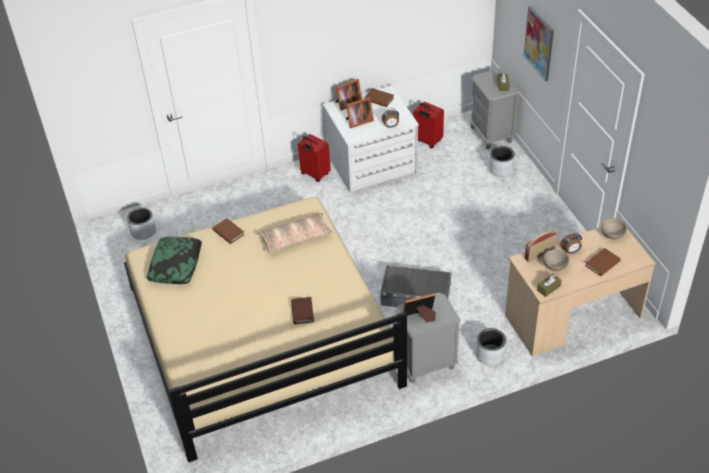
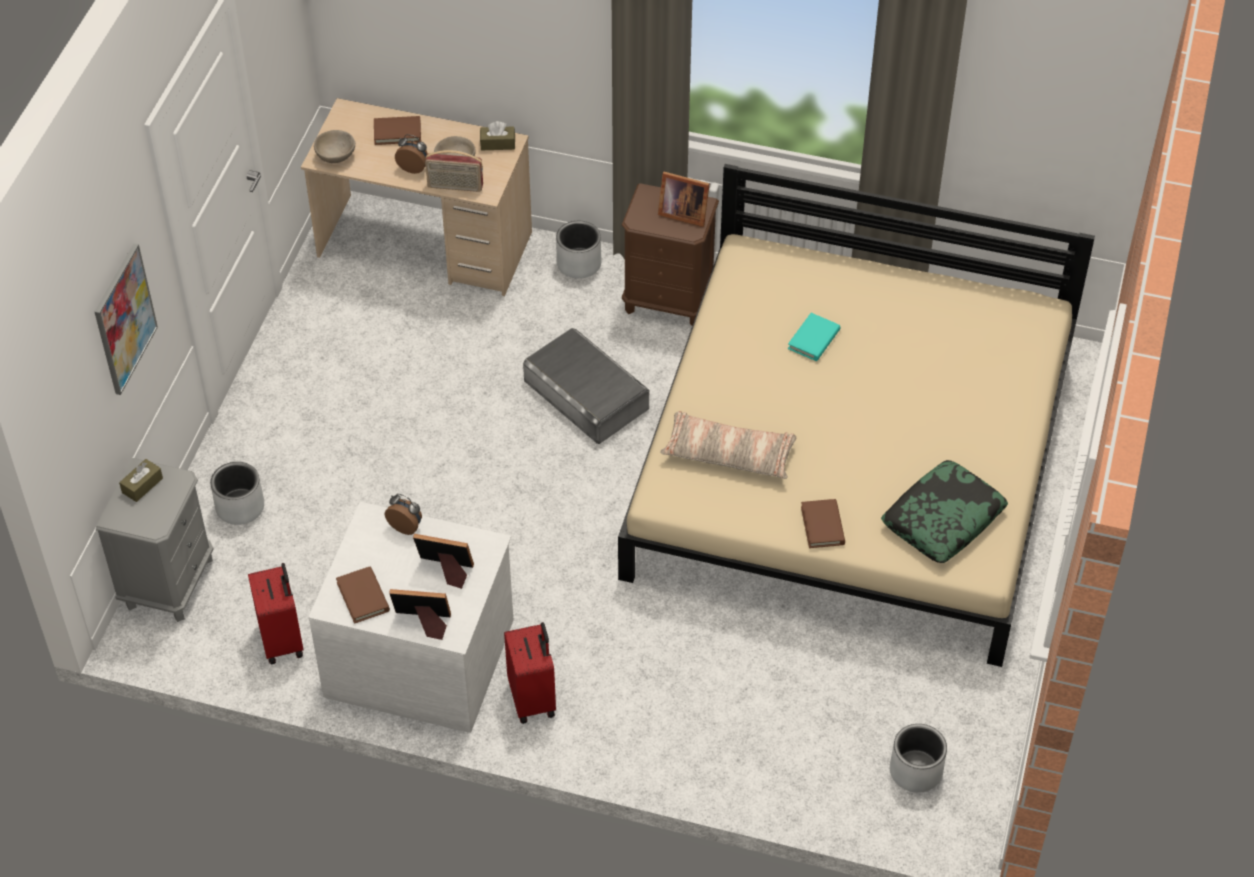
camera: 145 degrees left, 5 degrees up
(302, 312) = (814, 339): brown book -> turquoise book
(425, 363) = (668, 300): grey nightstand -> brown nightstand

